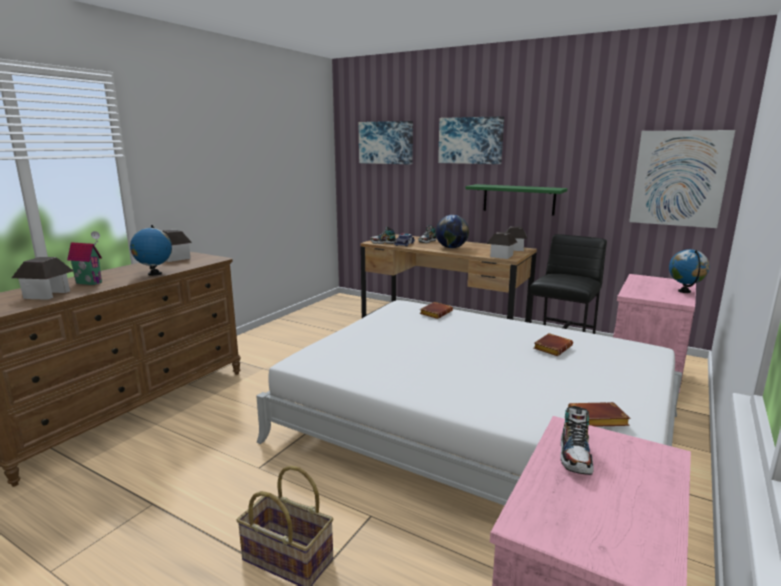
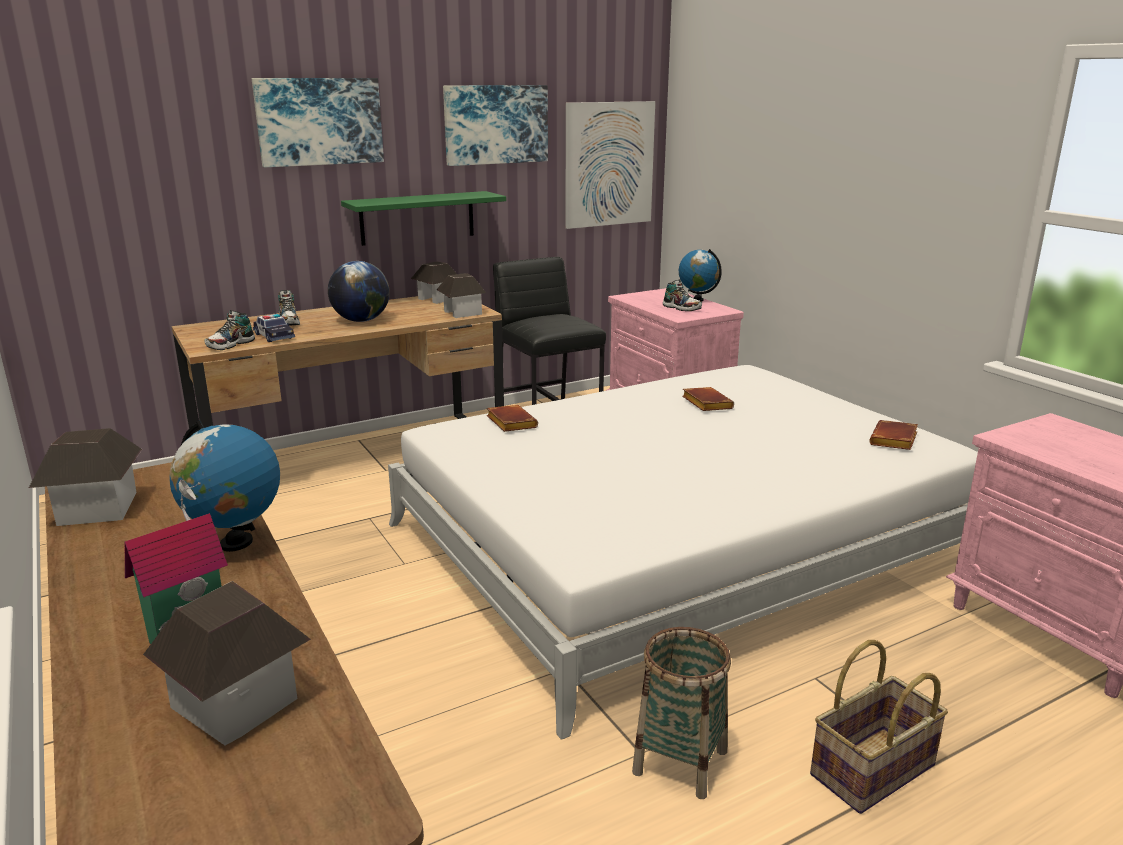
camera: 60 degrees left, 5 degrees up
(257, 481) = (680, 762): none -> basket
(386, 142) = (119, 131): picture -> picture (495, 124)
(575, 456) = (1055, 449): shoe -> shoe (682, 308)

